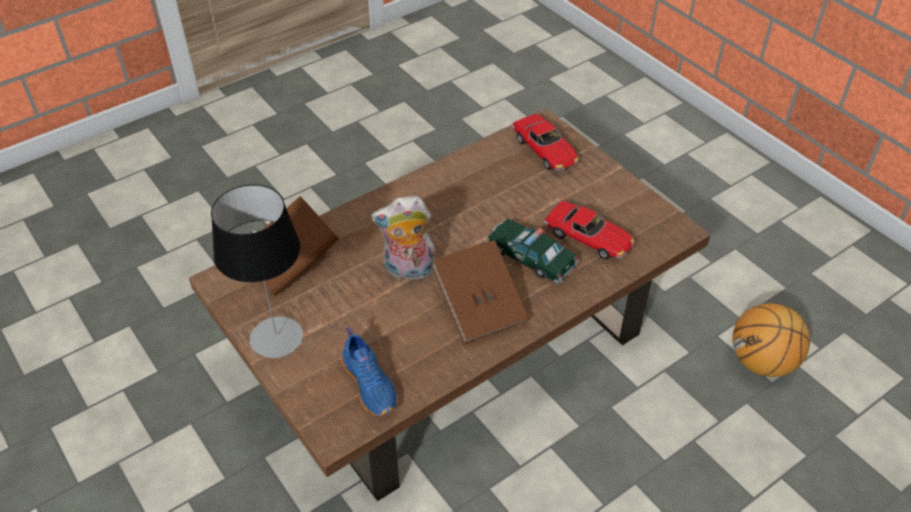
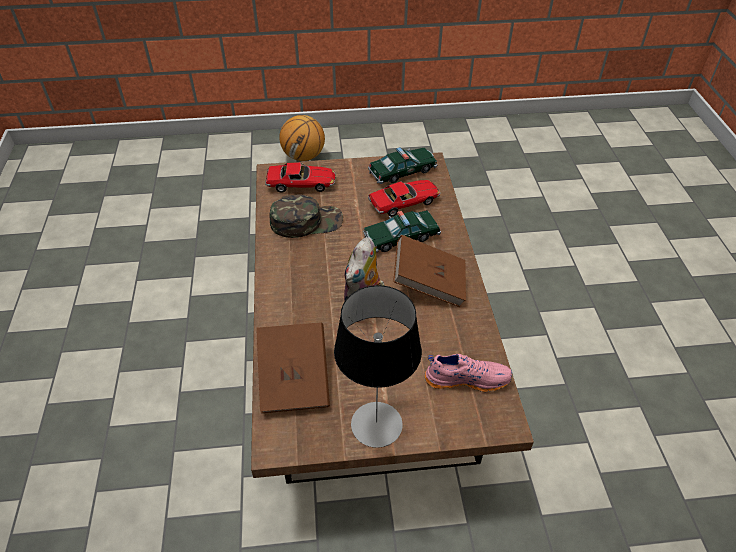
camera: 60 degrees left, 0 degrees up
(371, 384) = (466, 378): blue shoe -> pink shoe
(493, 179) = (306, 221): none -> green cap
(640, 216) = (402, 171): none -> toy car
(762, 362) = (485, 212): basketball -> basketball (304, 156)

